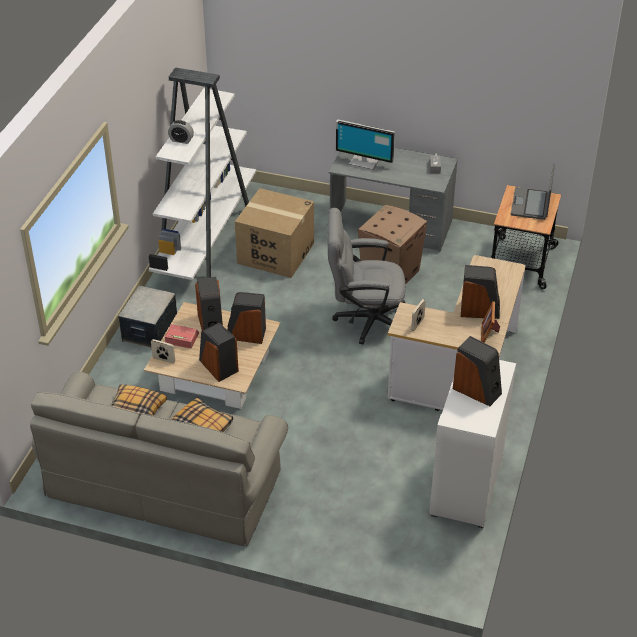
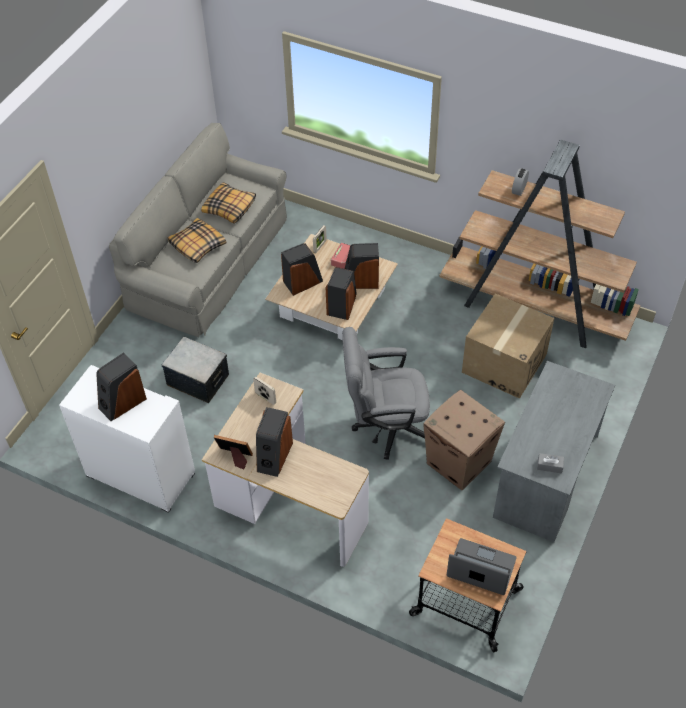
camera: 100 degrees right, 10 degrees up
(149, 329) = (398, 260): storage box -> storage box (198, 379)
(206, 237) = (535, 308): white bookcase -> brown bookcase
(364, 162) = (564, 396): monitor -> none
(364, 320) = (385, 426): grey office chair -> grey office chair turned 105 degrees counterclockwise

